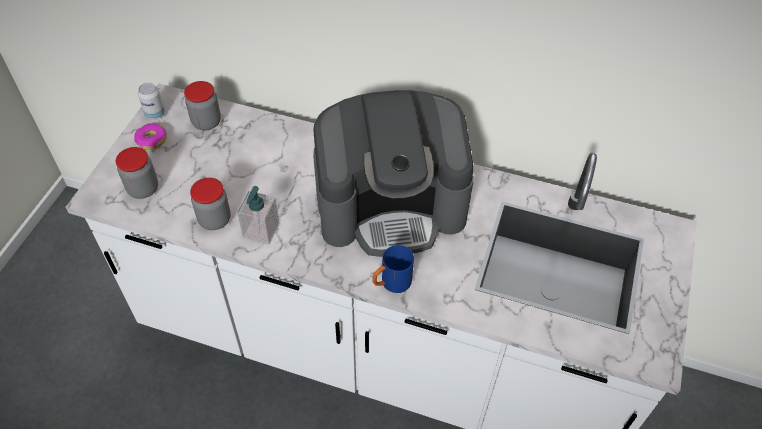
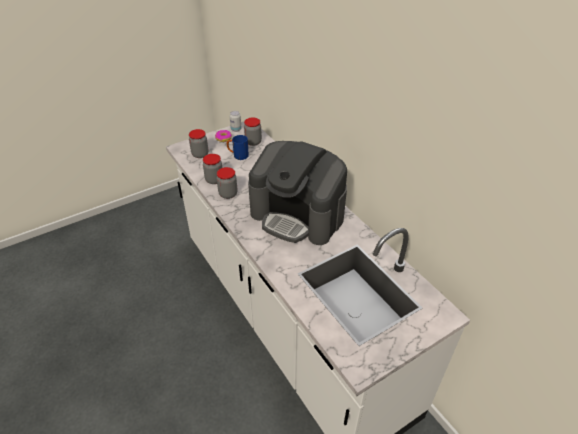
camera: 40 degrees right, 10 degrees down
(261, 230) = (228, 194): soap dispenser -> jar
(391, 284) = (260, 247): blue mug -> blue mug (238, 156)

